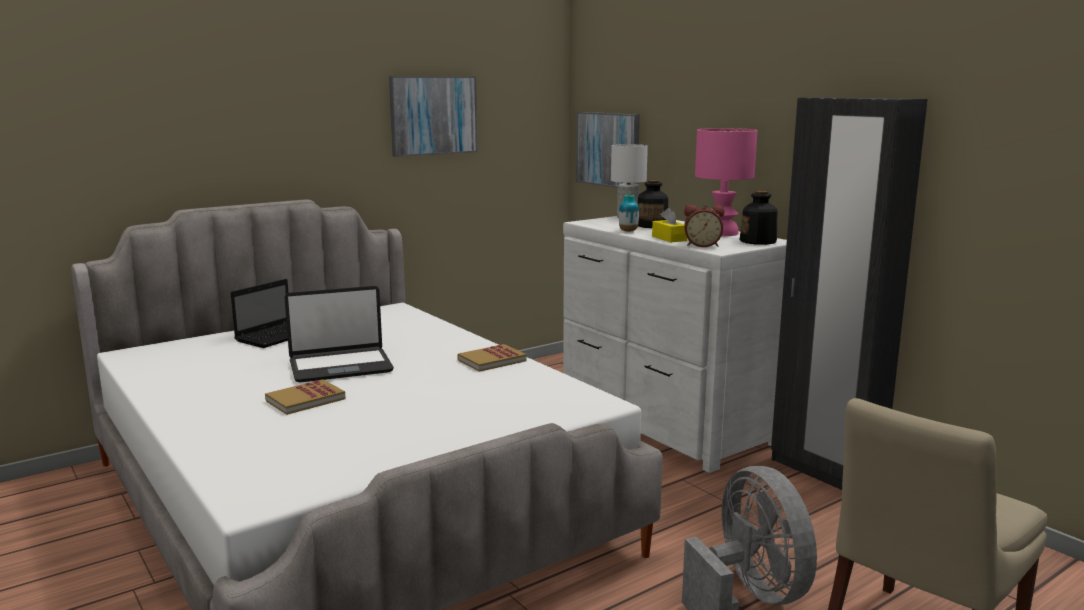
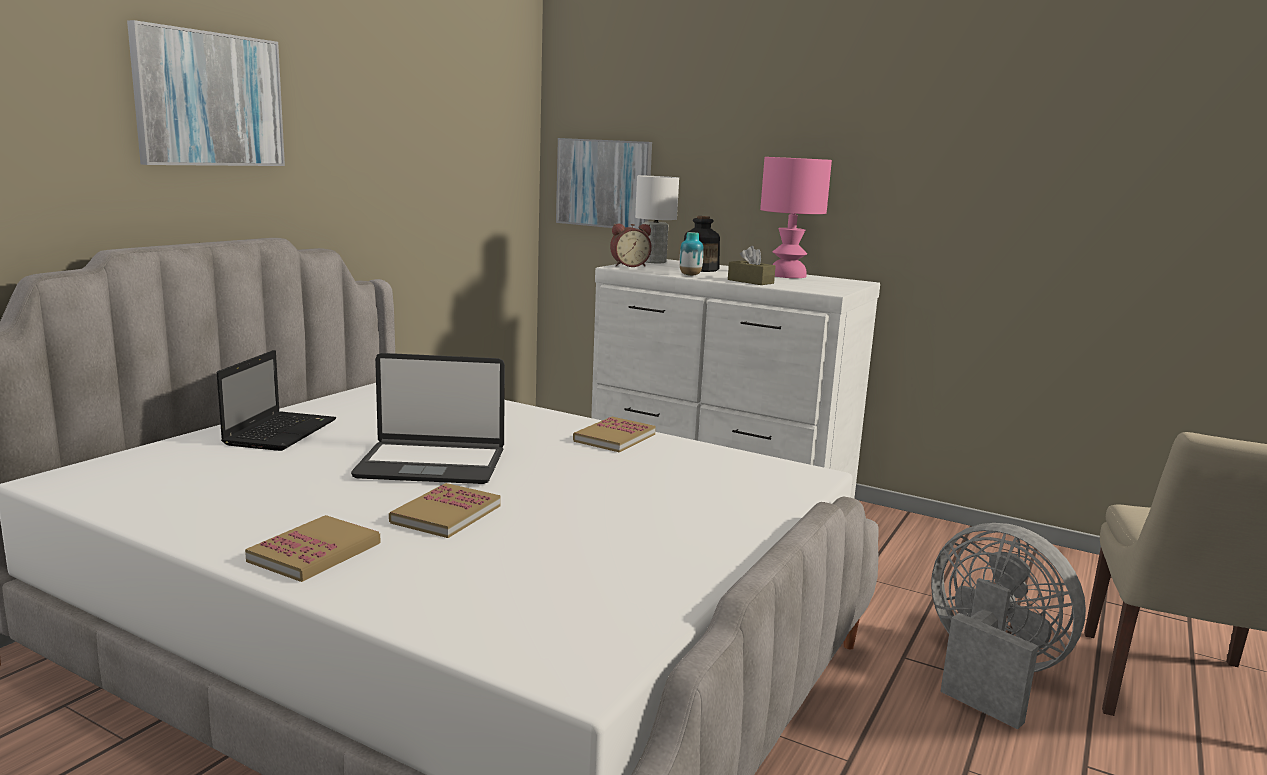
camera: 25 degrees left, 0 degrees up
(203, 412) = (315, 552): none -> book
(340, 366) = (431, 464): laptop -> laptop turned 45 degrees clockwise
(433, 115) = (411, 130): picture -> picture (209, 99)
(669, 238) = (750, 281): yellow tissue box -> brown tissue box
(702, 245) = (799, 287): alarm clock -> alarm clock (629, 265)
(758, 241) = (842, 282): bottle -> none
(824, 472) = (917, 526): black wardrobe -> none

